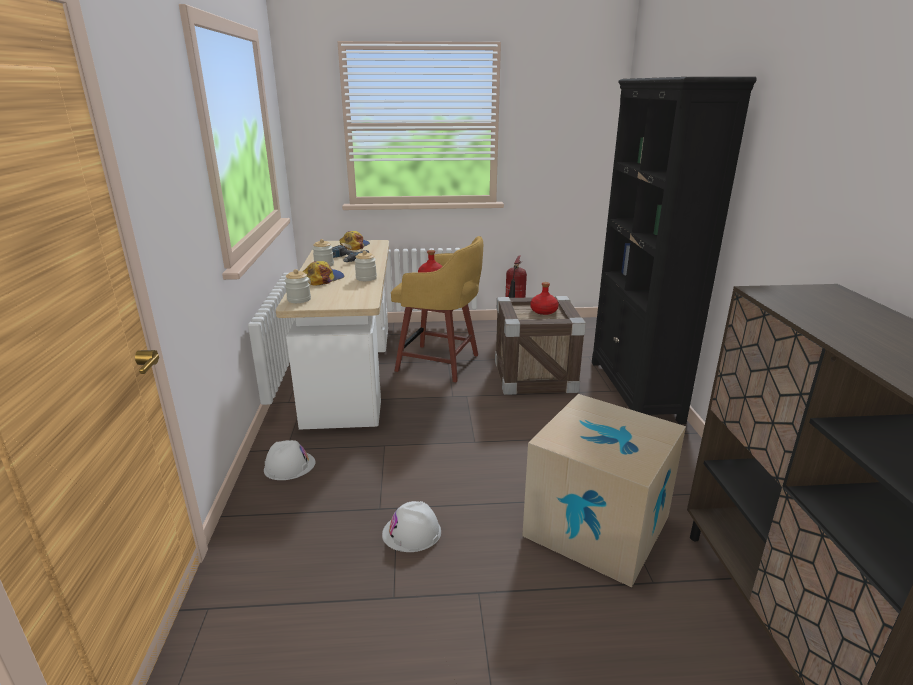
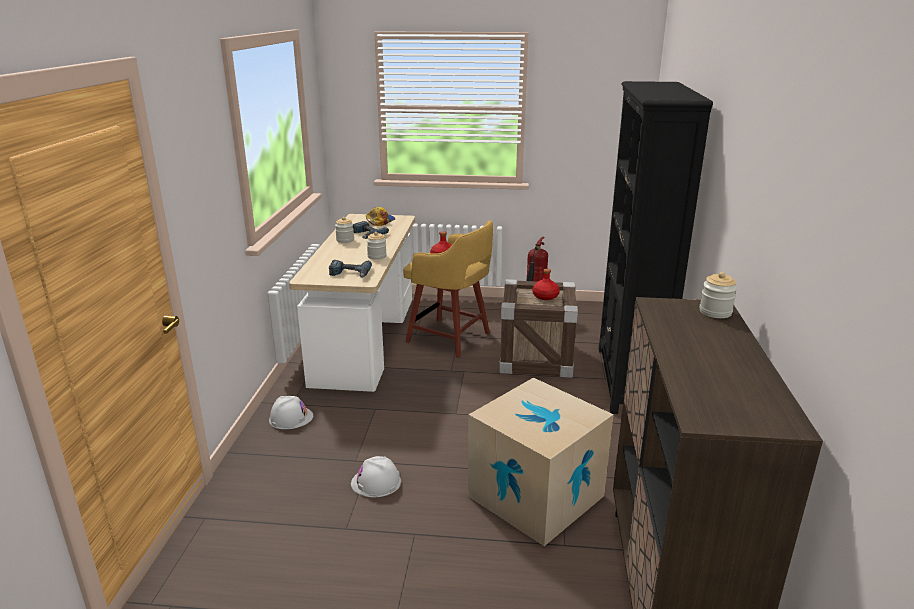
camera: 10 degrees right, 0 degrees up
(299, 299) = (311, 274): jar -> jar (715, 312)
(323, 279) = (339, 254): cap -> none
(343, 297) = (350, 274): none -> power drill

